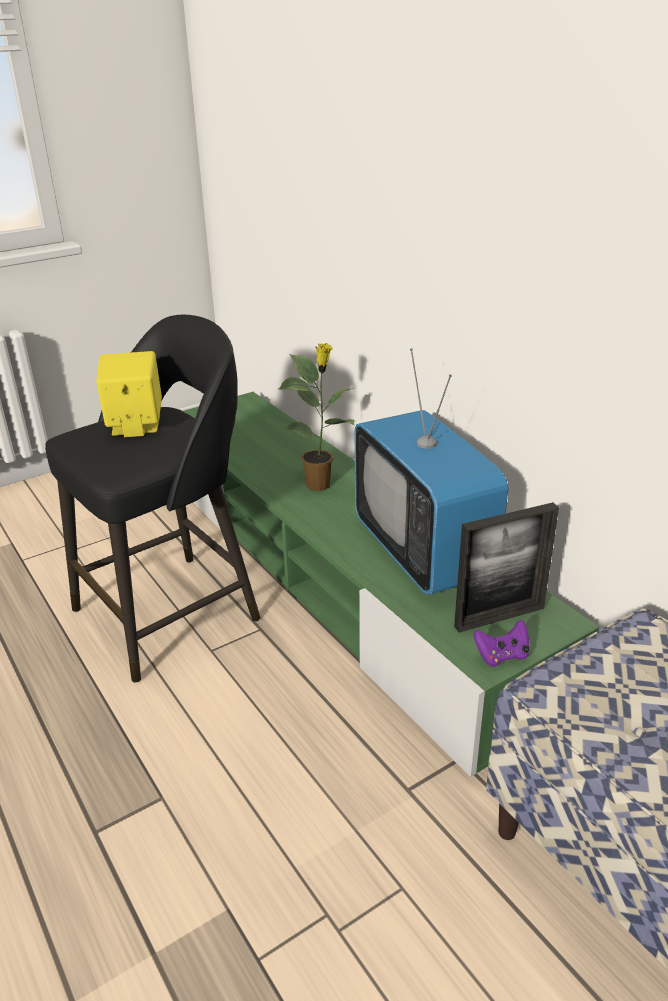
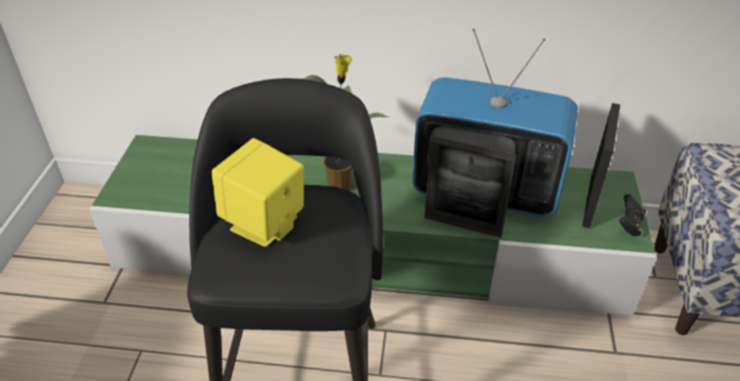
camera: 50 degrees left, 10 degrees up
(356, 560) = (463, 225): none -> picture frame
(502, 656) = (629, 225): purple game controller -> black game controller

